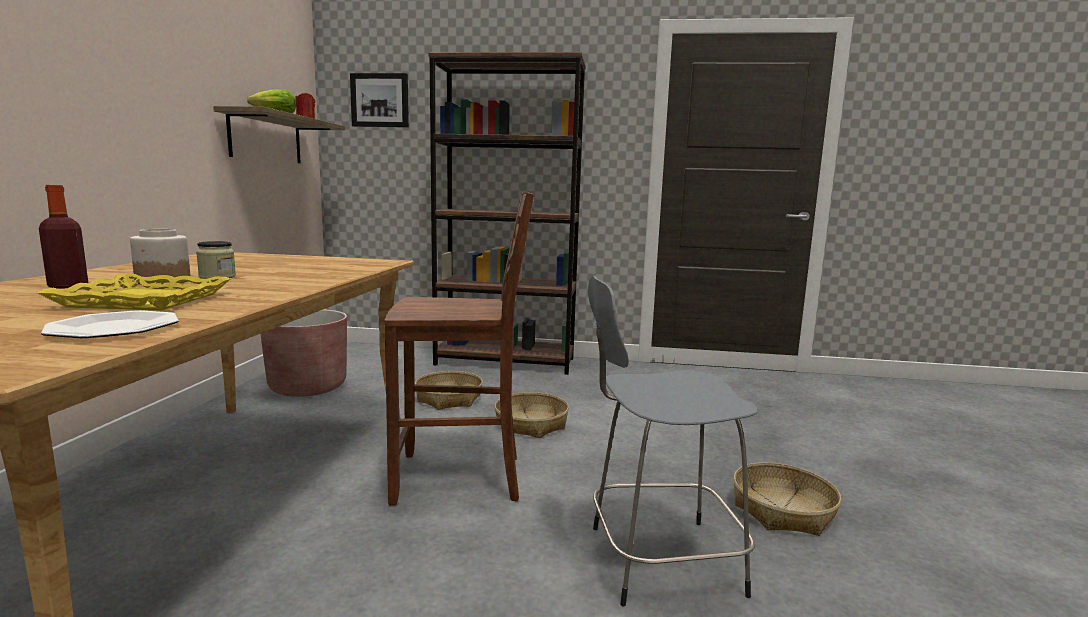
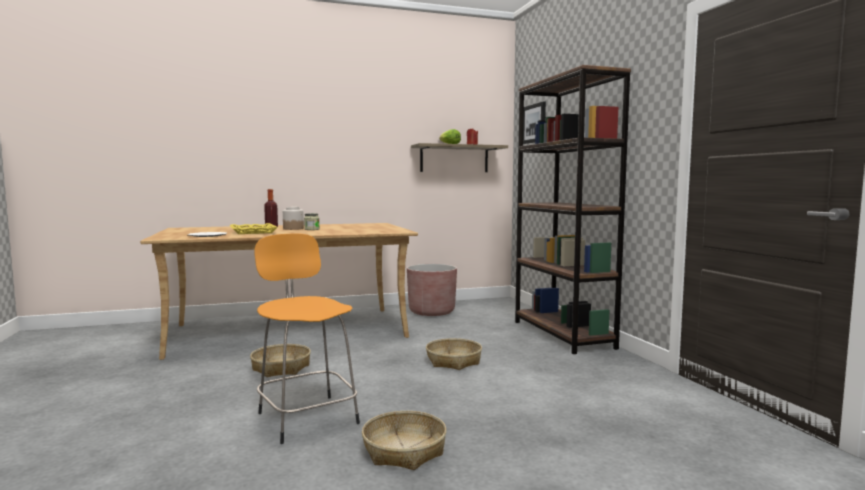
camera: 65 degrees right, 5 degrees down
(449, 399) = (463, 337): basket -> basket (281, 368)
(461, 479) = (358, 361): brown chair -> none
(658, 560) = (306, 416): grey stool -> orange stool

